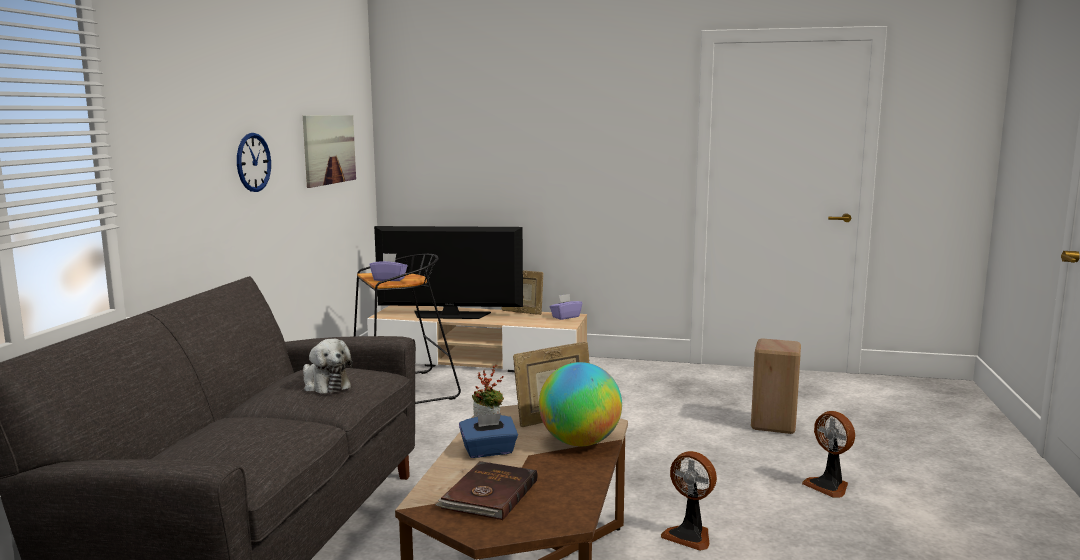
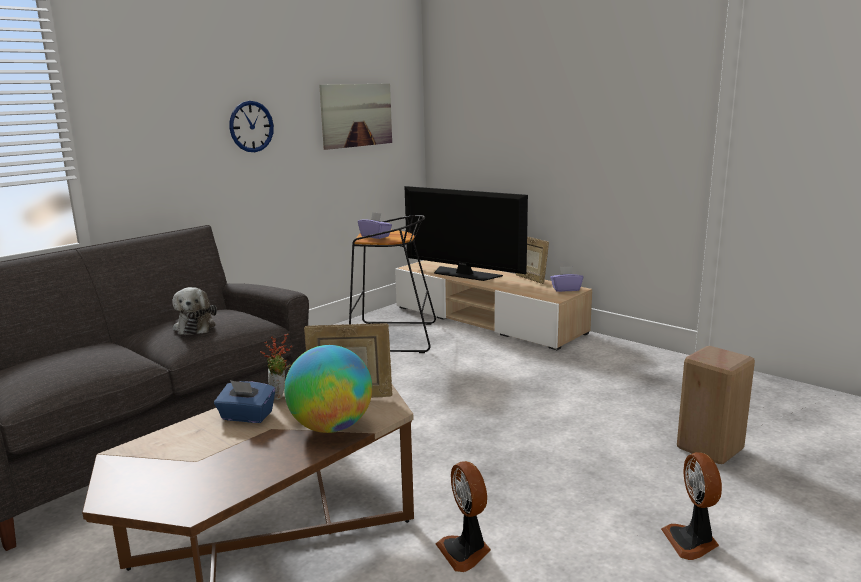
camera: 30 degrees right, 5 degrees up
(488, 494) = (177, 460): brown book -> none

